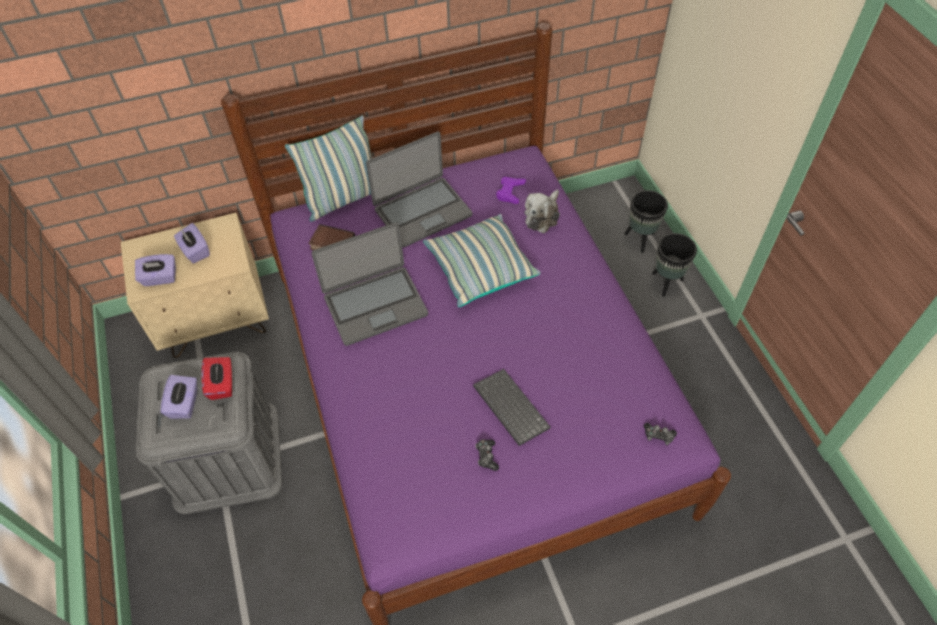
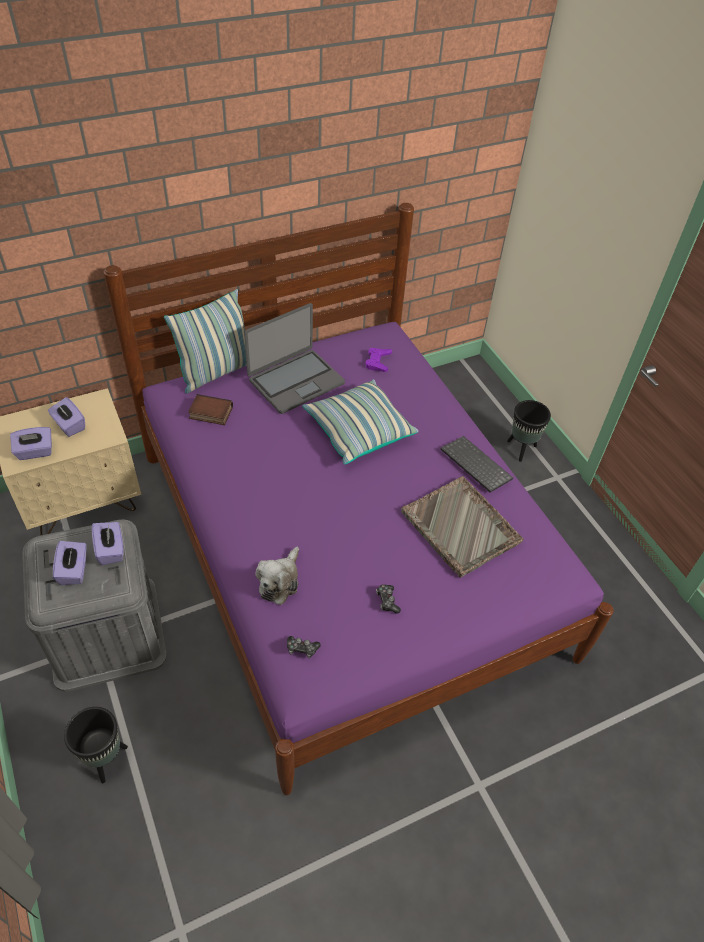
camera: 10 degrees left, 5 degrees down
(222, 384) = (111, 550): red tissue box -> purple tissue box
(375, 305) = (260, 467): laptop -> none
(509, 407) = (402, 555): keyboard -> keyboard (474, 465)
(542, 216) = (411, 382): plush toy -> plush toy (280, 581)
(574, 380) = (461, 528): none -> grey tray
(640, 240) = (492, 411): black planter -> black planter (106, 759)
(658, 436) = (546, 573): game controller -> game controller (302, 649)

